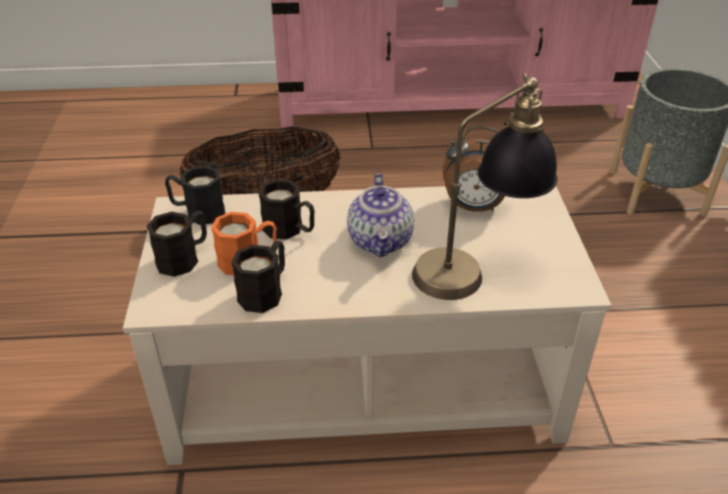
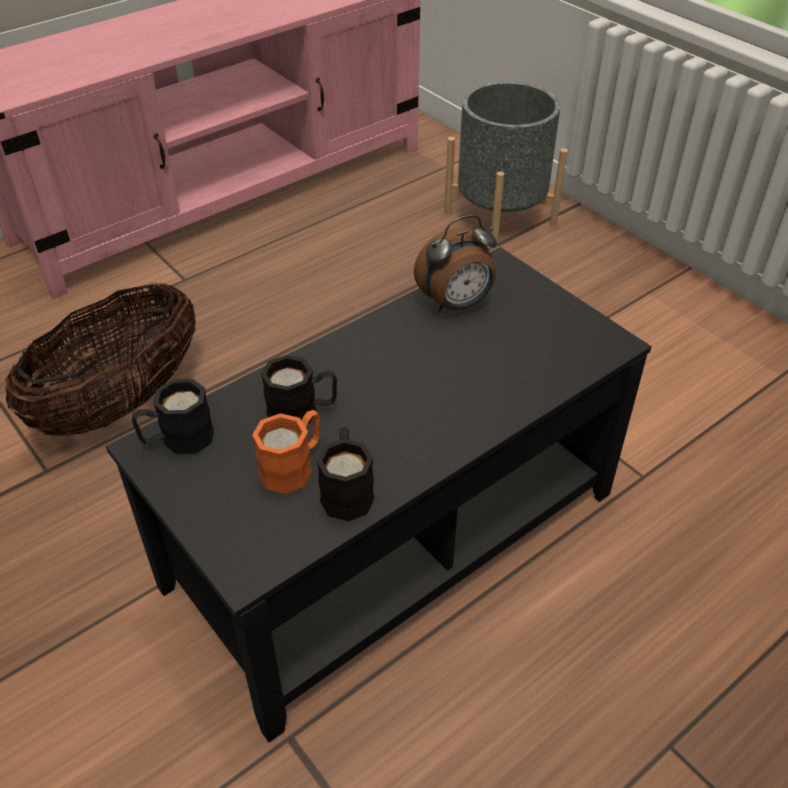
camera: 35 degrees left, 5 degrees up
(184, 257) = (219, 499): black mug -> none
(364, 382) = (394, 538): beige coffee table -> black coffee table
(381, 241) = (406, 380): teapot -> none
(476, 269) = (518, 367): table lamp -> none

